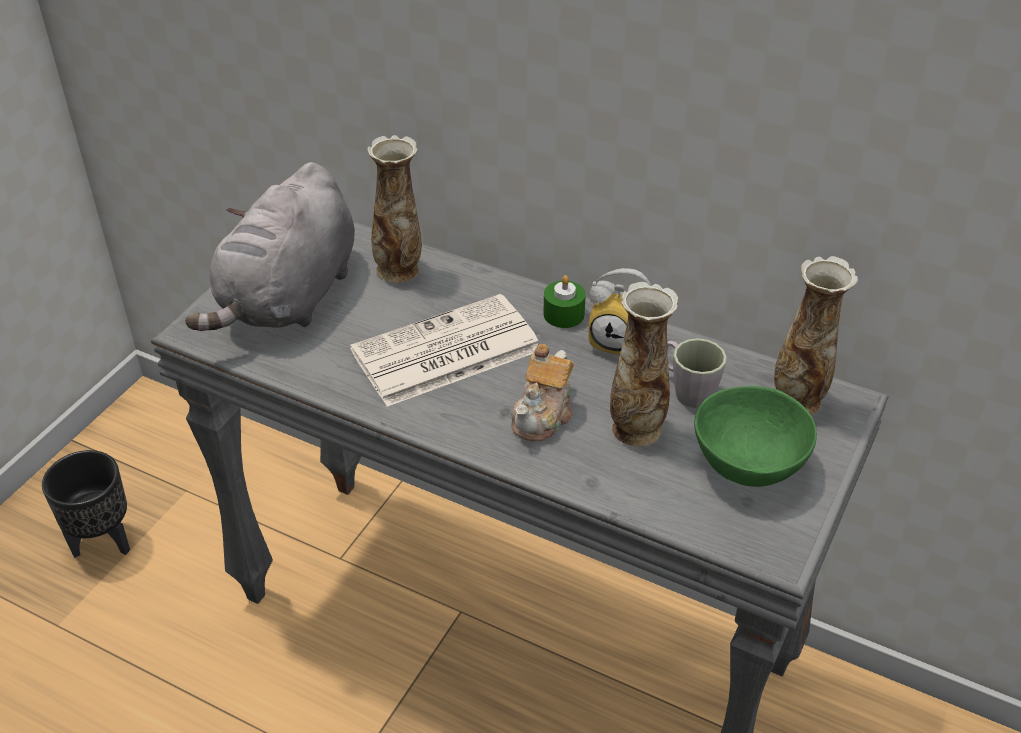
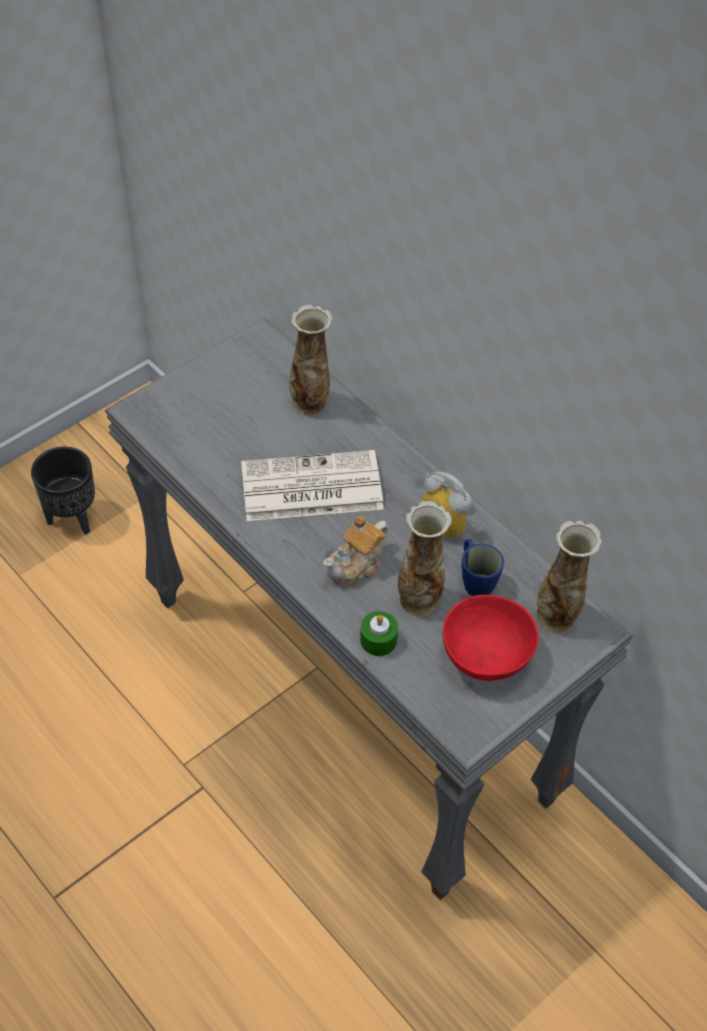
camera: 20 degrees right, 10 degrees up
(288, 299) = (216, 404): grey plush toy -> none
(563, 314) = (416, 482): green candle -> green candle (378, 640)
(686, 390) = (475, 579): grey mug -> blue mug
(746, 466) = (484, 657): green bowl -> red bowl

